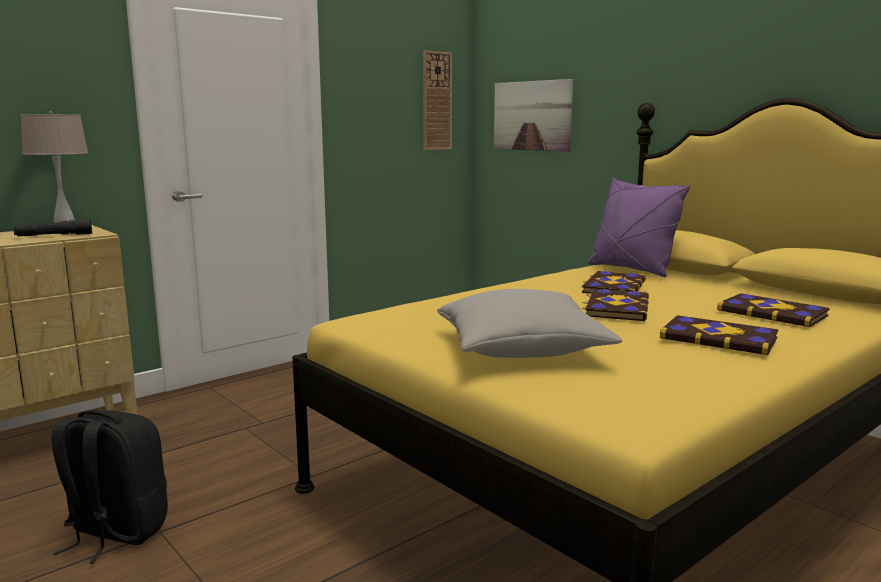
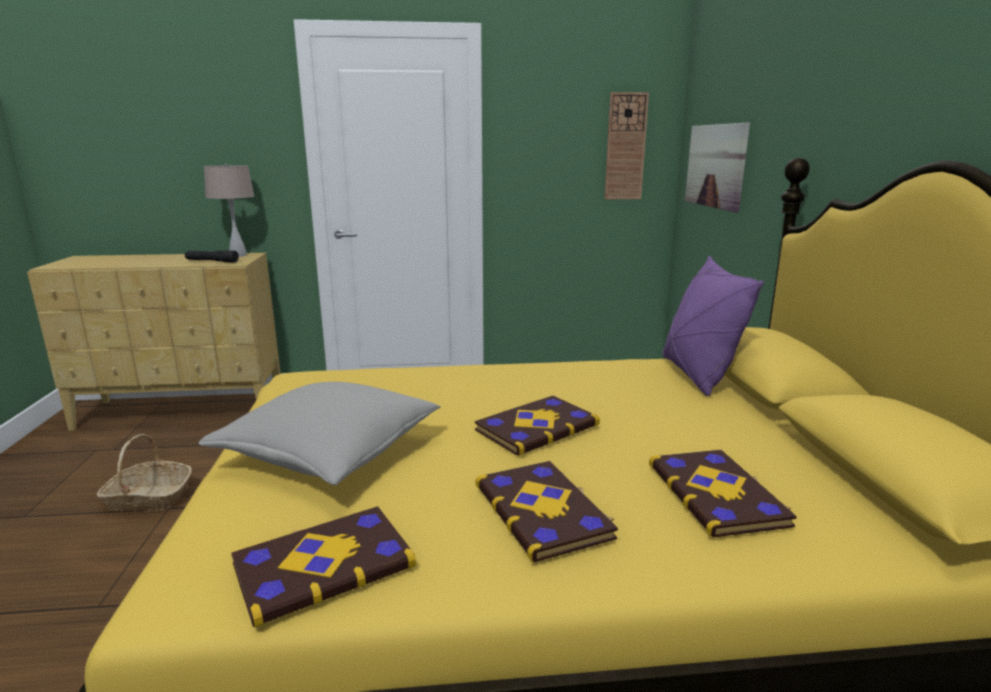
camera: 35 degrees right, 5 degrees up
(115, 533) = (148, 498): black backpack -> basket
(613, 287) = (609, 396): book -> book (323, 564)

